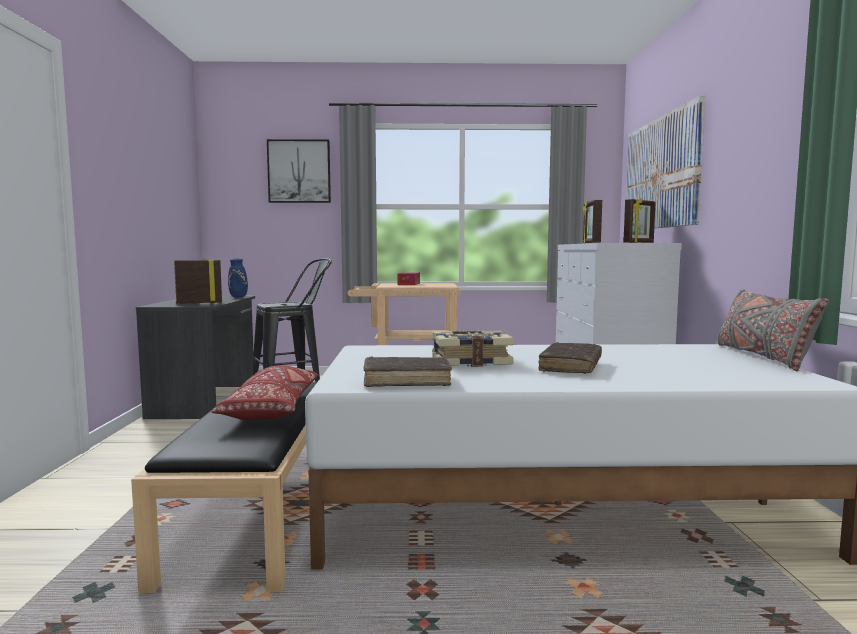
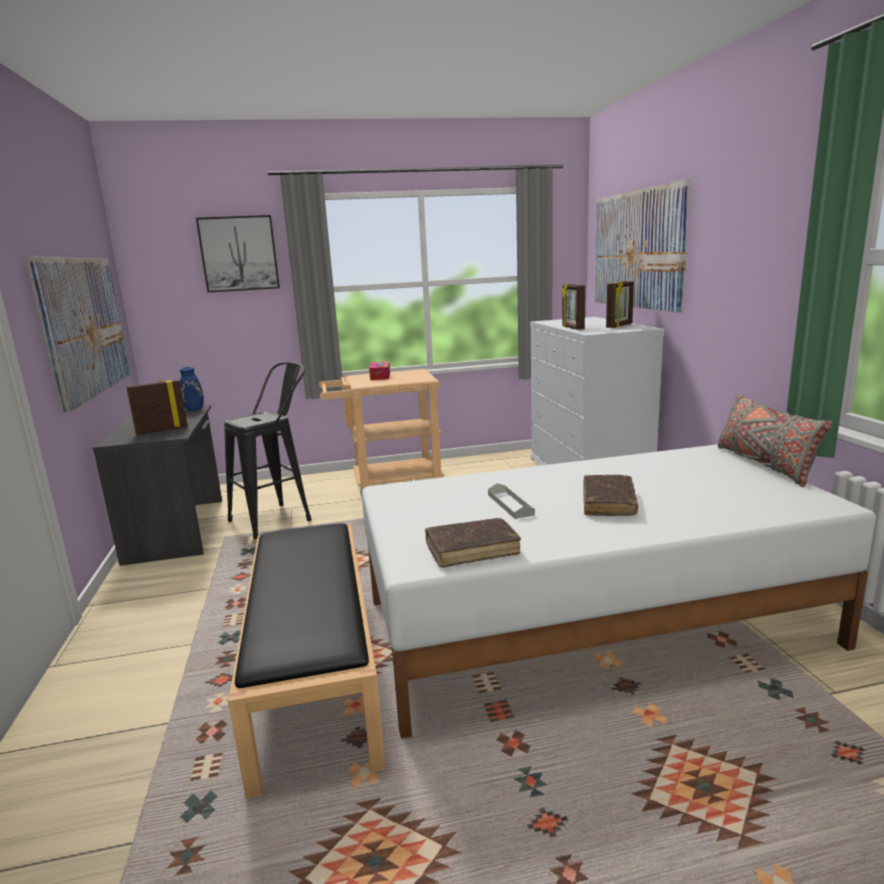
camera: 10 degrees left, 10 degrees up
(151, 210) = (84, 326): none -> picture
(273, 408) = (318, 576): red pillow -> none
(470, 361) = (510, 504): book -> grey tray

